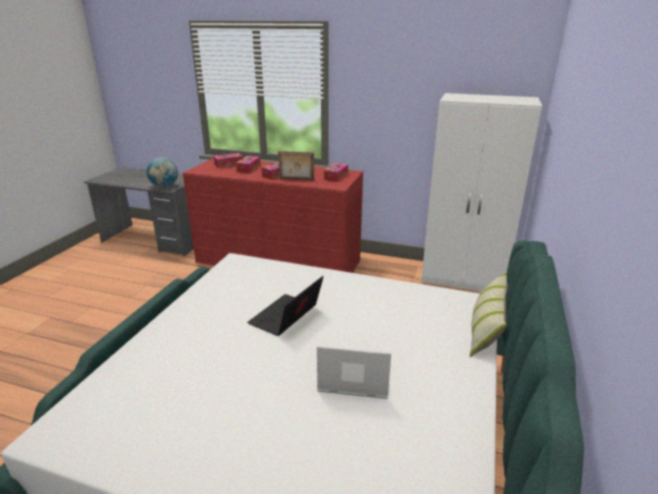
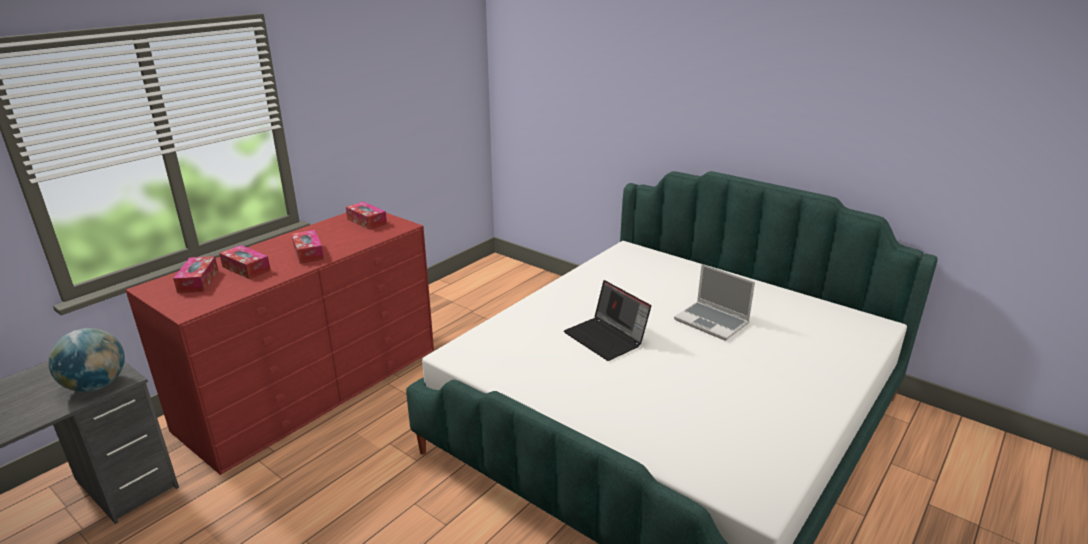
camera: 70 degrees left, 0 degrees up
(296, 179) = (347, 244): picture frame -> none
(353, 379) = (712, 322): laptop -> laptop turned 75 degrees counterclockwise
(464, 279) = (481, 277): white wardrobe -> none
(486, 328) = (666, 256): pillow -> none

